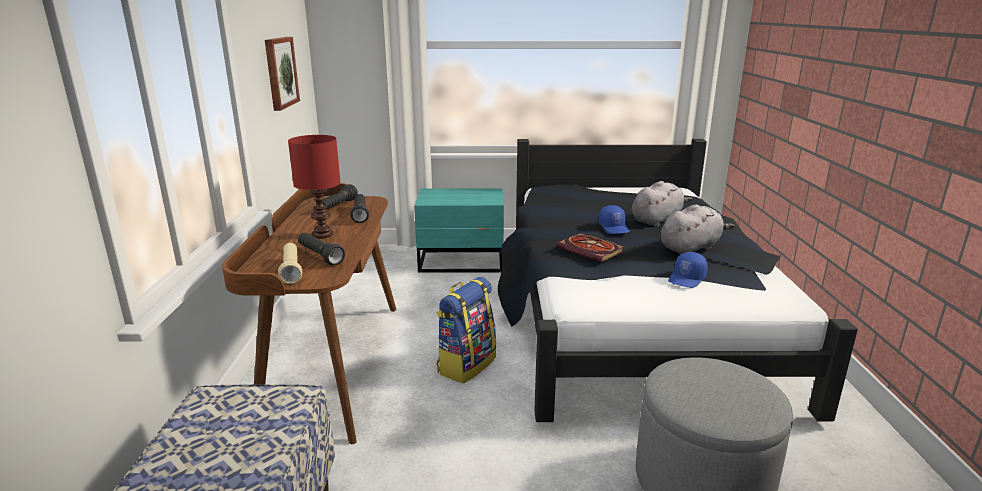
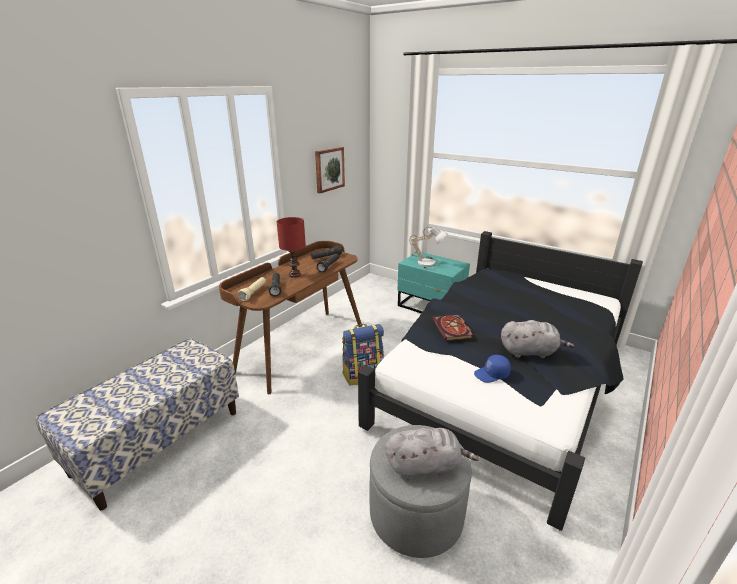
camera: 35 degrees right, 5 degrees up
(451, 197) = (428, 262): none -> table lamp
(614, 228) = (492, 317): blue cap -> none
(657, 220) = (539, 321): grey plush toy -> grey plush toy (425, 466)

